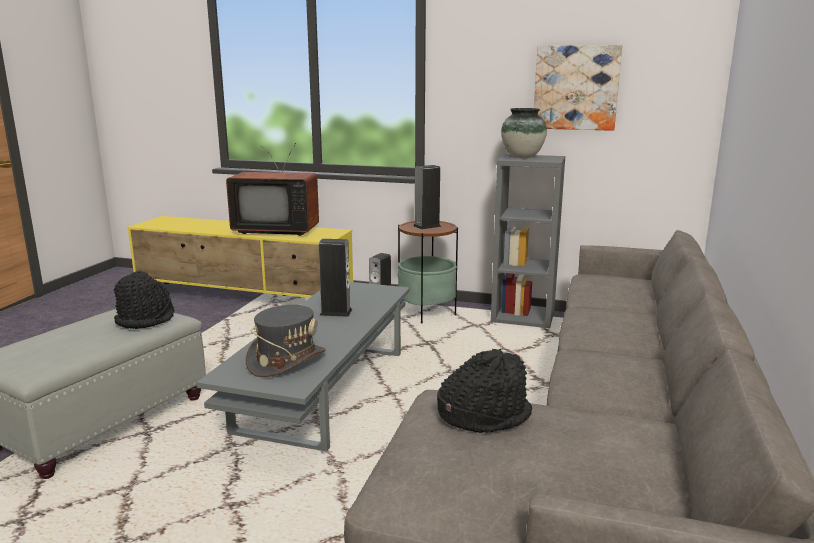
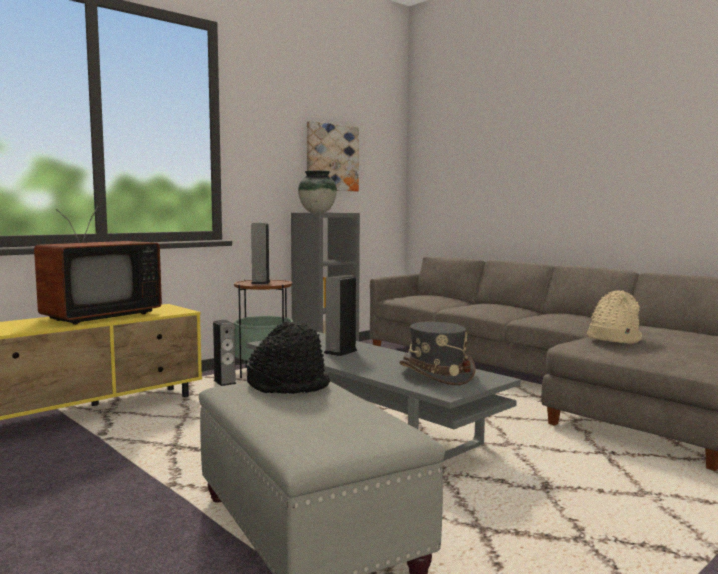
camera: 60 degrees left, 10 degrees down
(484, 415) = (612, 339): black hat -> beige hat

